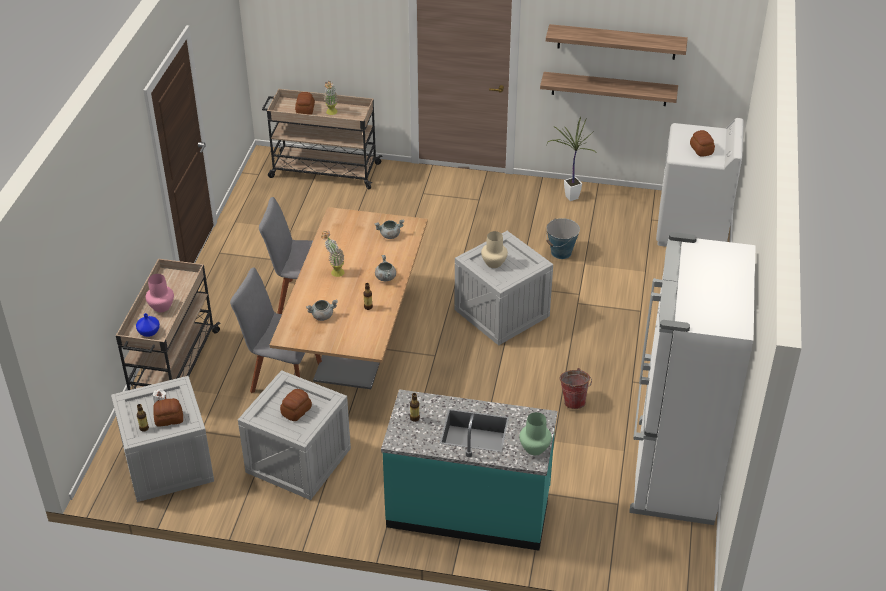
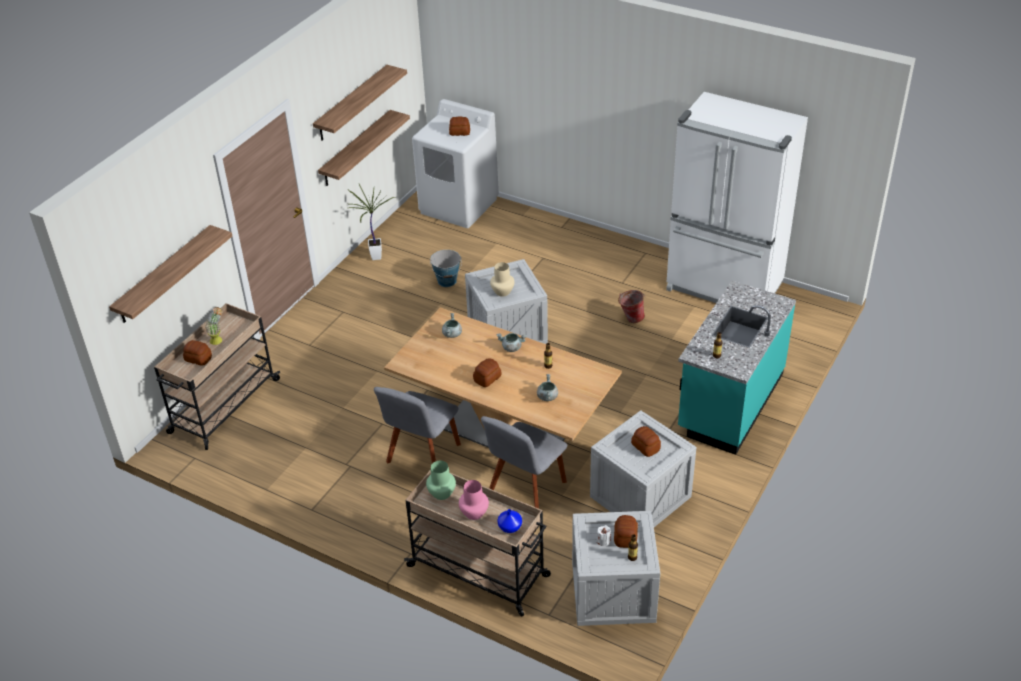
camera: 70 degrees left, 0 degrees up
(321, 30) = (164, 275): none -> shelf
(334, 271) = (487, 378): potted plant -> bread
(535, 448) = (769, 299): green vase -> green vase (442, 493)

